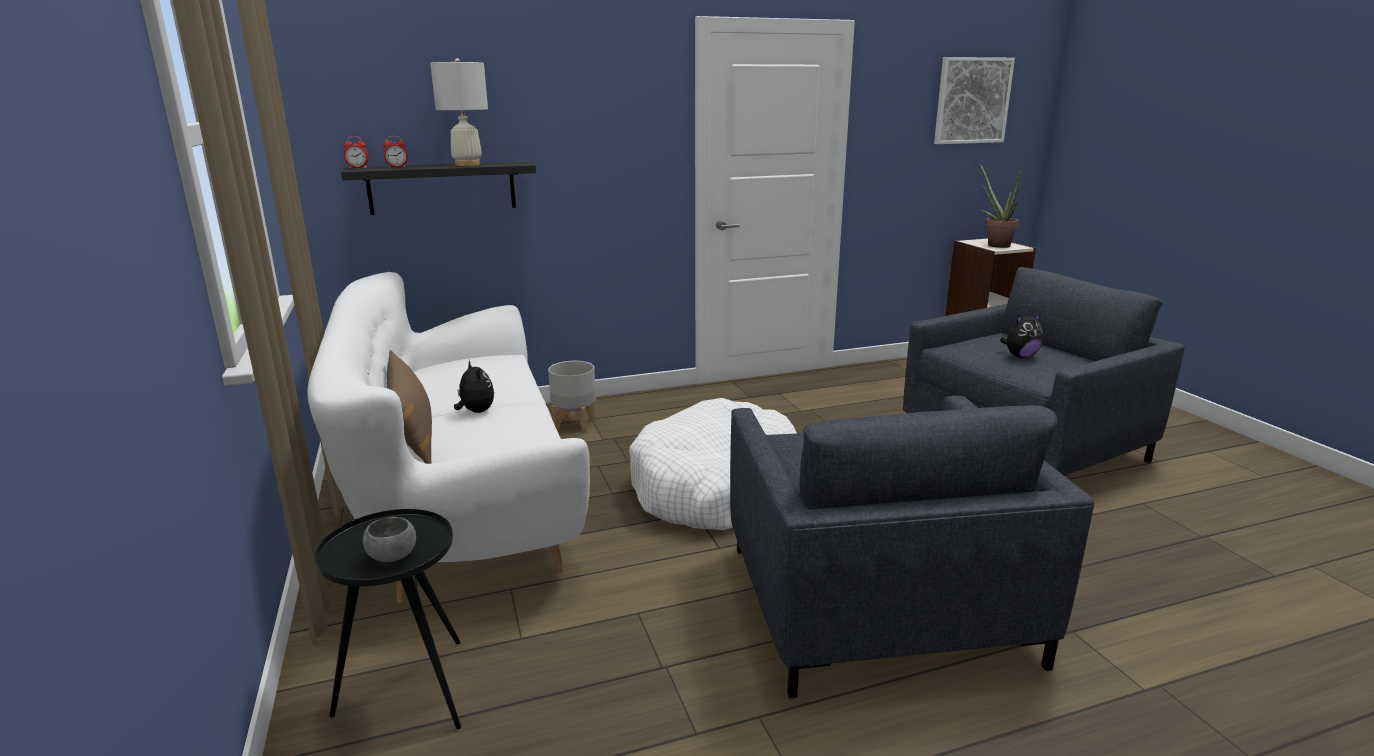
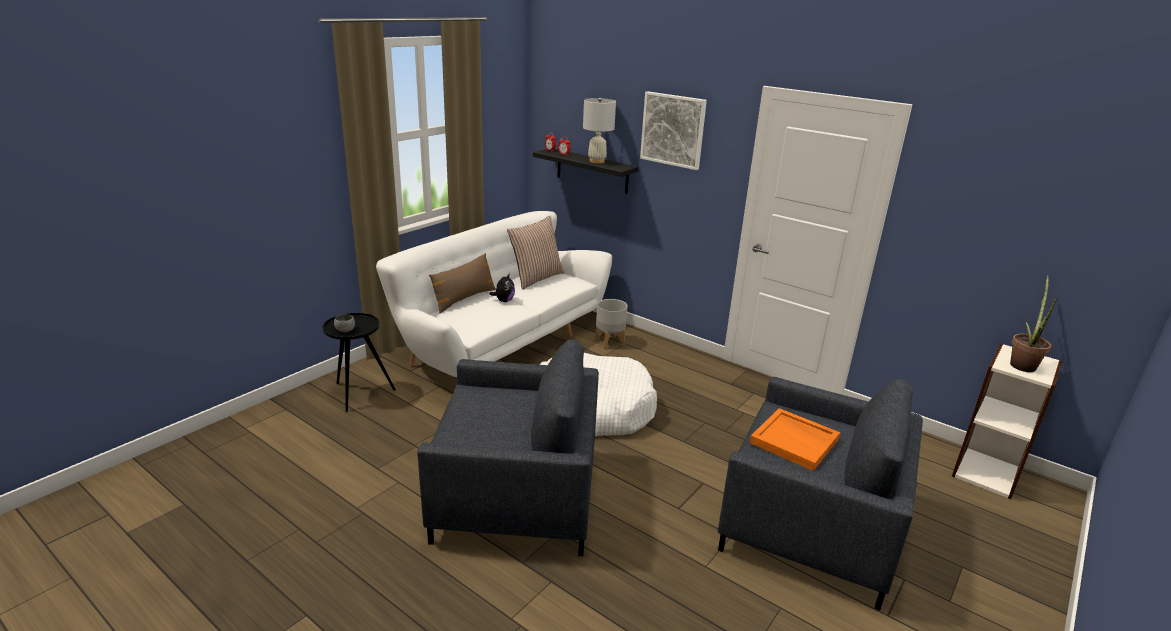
camera: 55 degrees right, 5 degrees up
(444, 375) = (536, 278): none -> pillow
(874, 603) = (517, 496): grey armchair -> grey armchair turned 135 degrees counterclockwise
(972, 101) = (1054, 206): picture -> picture (673, 130)
(1020, 356) = (795, 441): plush toy -> orange tray

